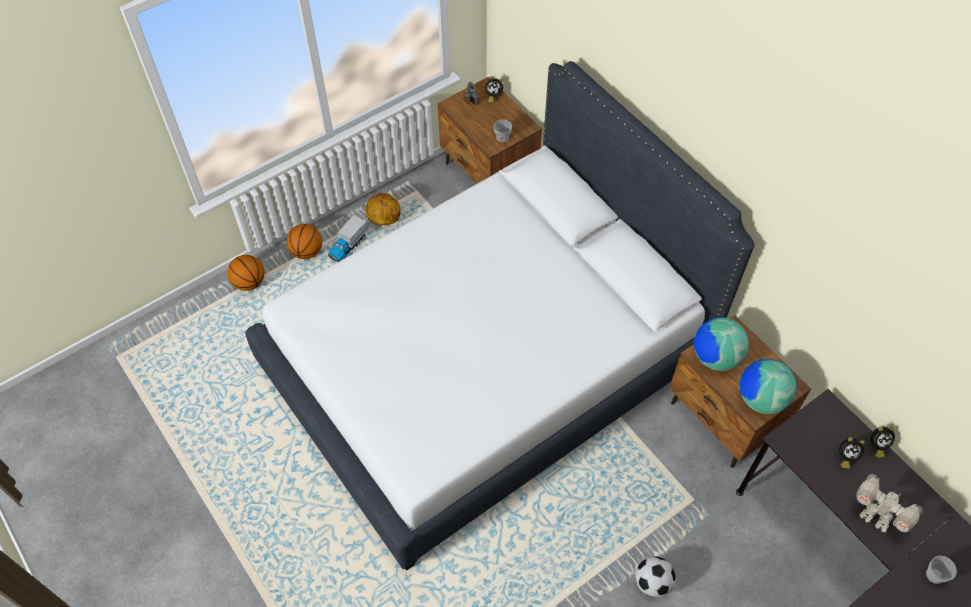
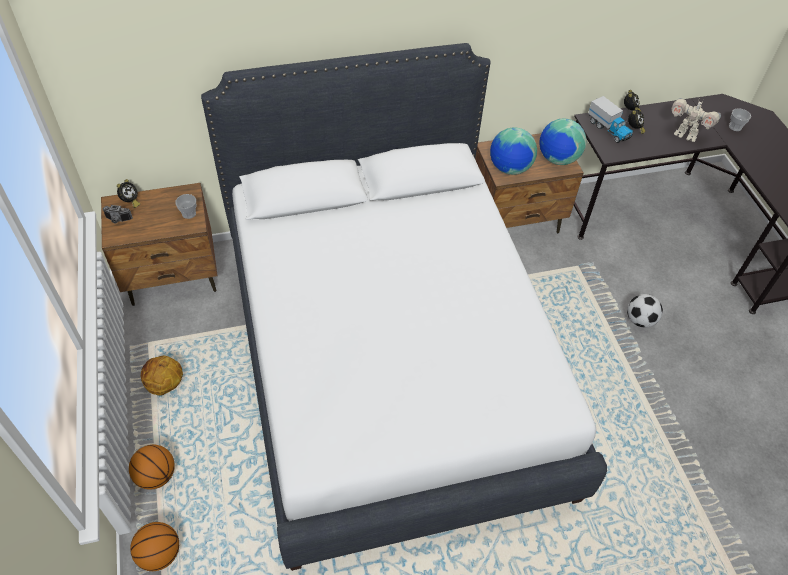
camera: 70 degrees left, 5 degrees down
(348, 246) = (177, 431): toy truck -> toy truck (608, 129)
(876, 517) = (685, 135): toy robot -> toy robot turned 60 degrees clockwise

